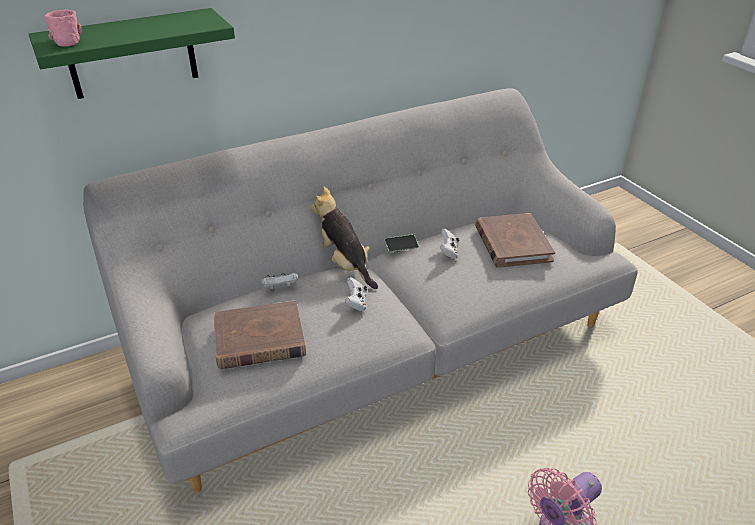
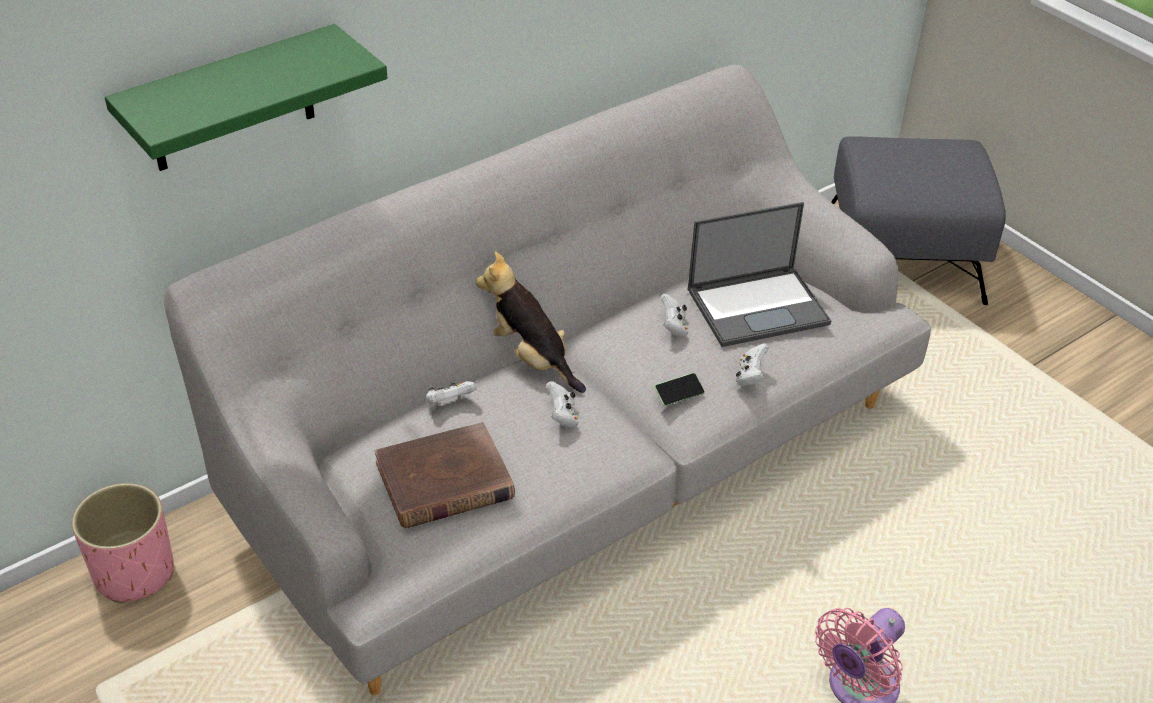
camera: 10 degrees left, 5 degrees up
(64, 41) = (168, 110): pink mug -> none
(67, 387) = (134, 573): none -> pink planter
(401, 247) = (604, 324): phone -> phone (679, 394)
(498, 288) = (750, 376): none -> white game controller
(512, 244) = (759, 306): brown book -> laptop
(622, 235) = (903, 257): none -> grey ottoman

